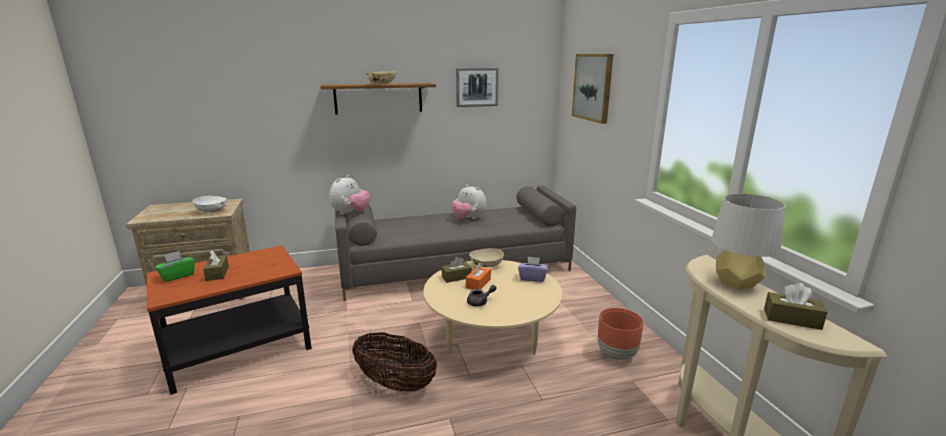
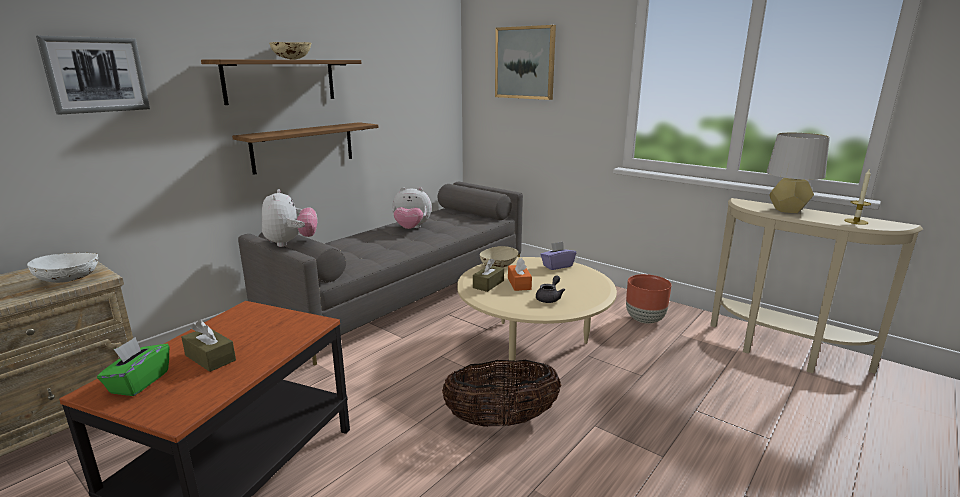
camera: 35 degrees left, 0 degrees up
(394, 145) = (303, 147): none -> shelf
(477, 87) = (389, 66): picture -> picture (96, 75)
(792, 319) = (856, 221): brown tissue box -> candle

